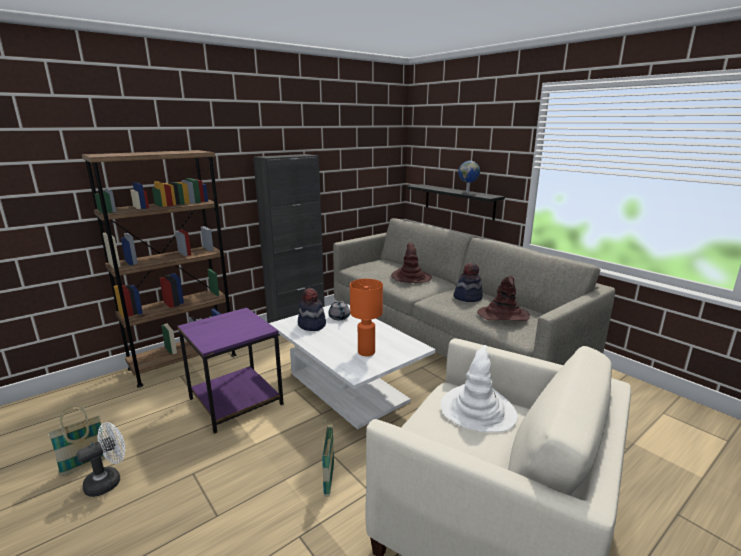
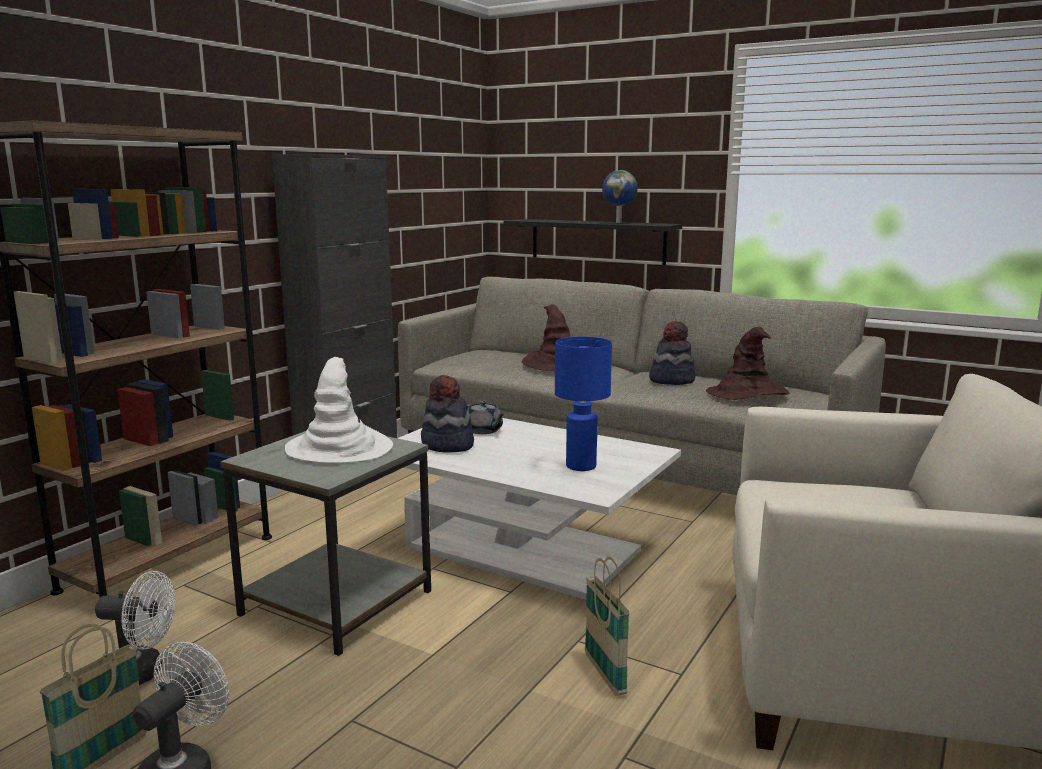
camera: 20 degrees left, 5 degrees down
(130, 422) = (141, 674): none -> white fan
(236, 400) = (336, 601): purple side table -> grey side table
(366, 352) = (581, 467): orange table lamp -> blue table lamp
(478, 410) = (839, 495): white hat -> white hat (339, 448)

